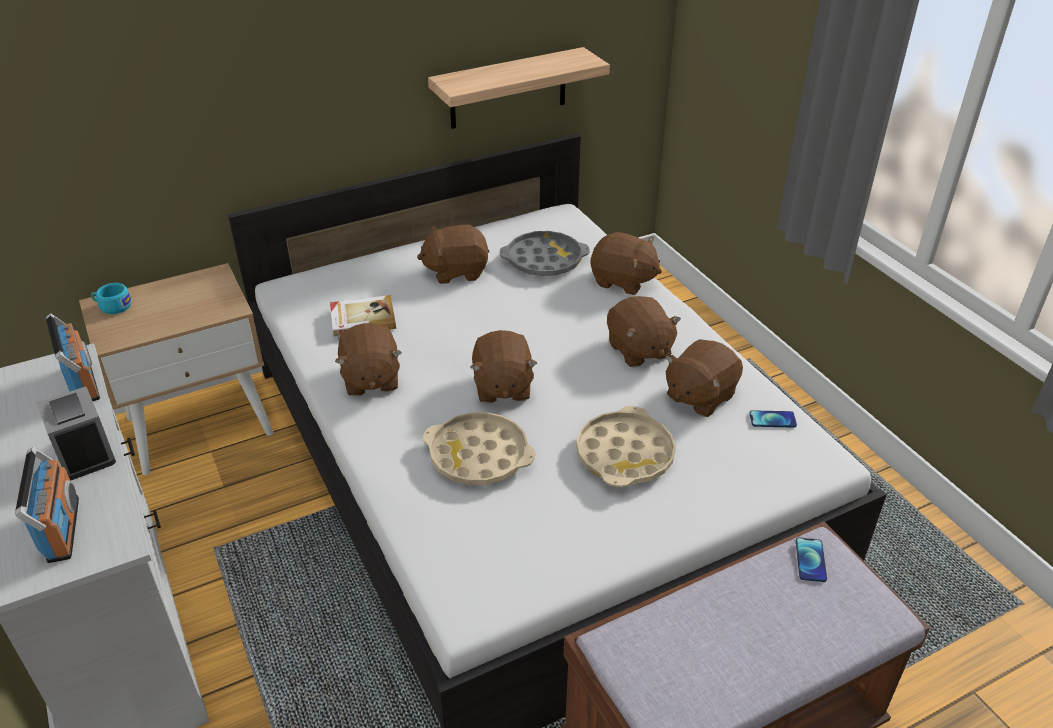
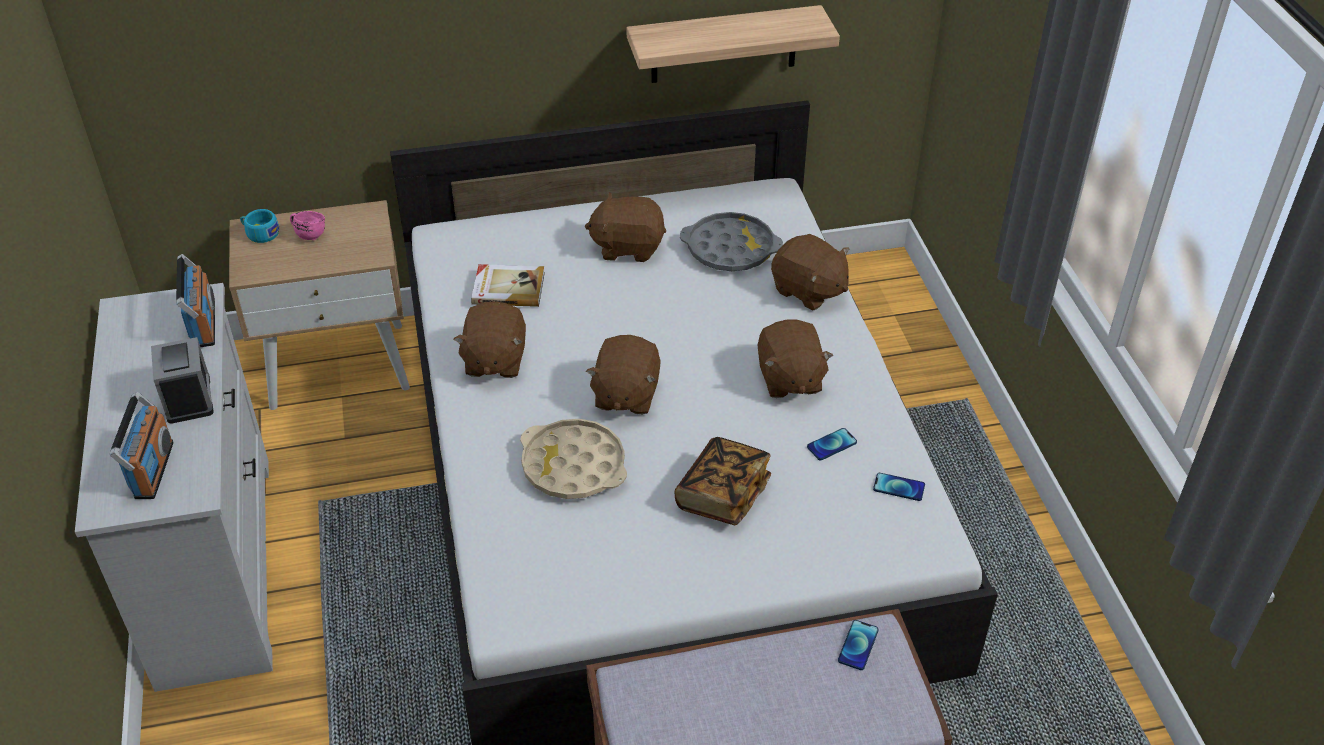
camera: 15 degrees right, 5 degrees up
(161, 300) = (309, 234): none -> pink mug
(625, 454) = (722, 495): beige tray -> book
(699, 396) = (831, 445): brown plush toy -> phone

